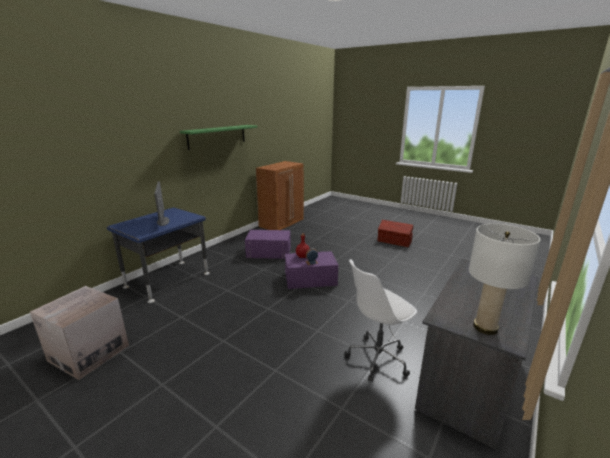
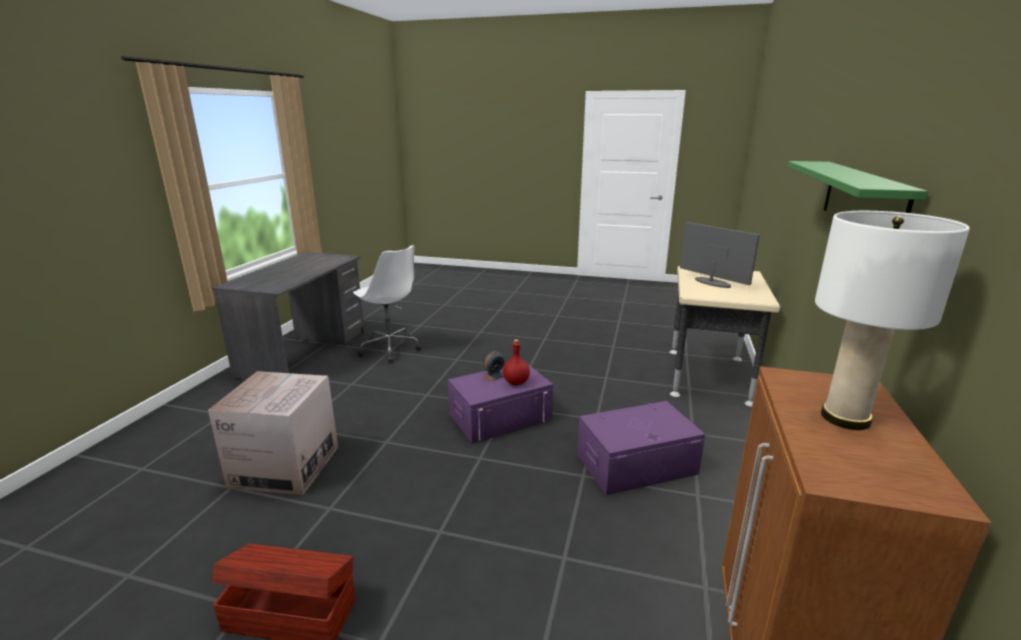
camera: 160 degrees right, 0 degrees up
(89, 353) = (641, 318): cardboard box -> cardboard box (285, 466)
(167, 279) = (709, 376): blue desk -> beige desk
(376, 359) = (391, 349): white office chair -> white office chair turned 90 degrees clockwise
(485, 327) = (316, 257): white table lamp -> white table lamp (844, 418)

